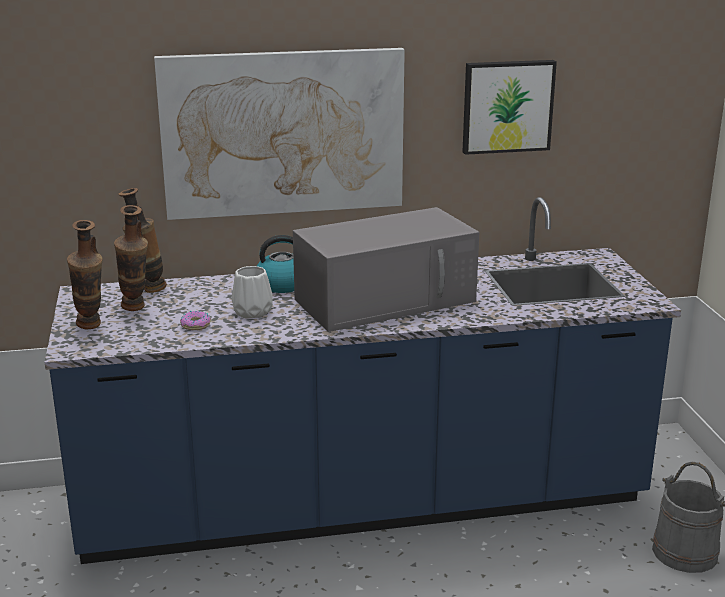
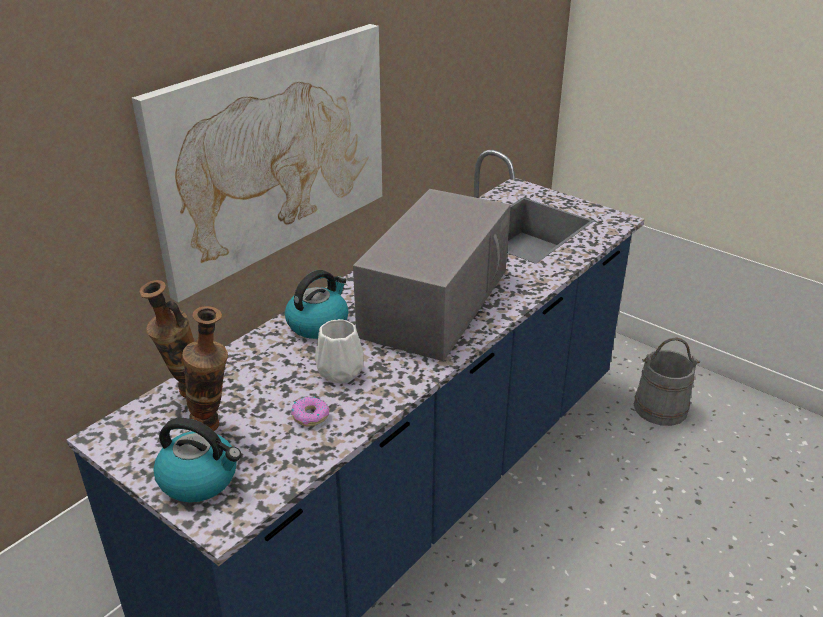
camera: 40 degrees left, 10 degrees up
(91, 328) = (200, 479): vase -> kettle
(507, 106) = (447, 65): picture -> none

